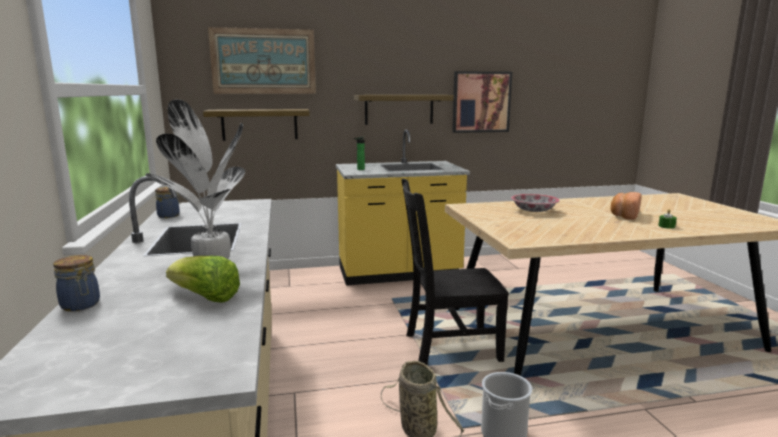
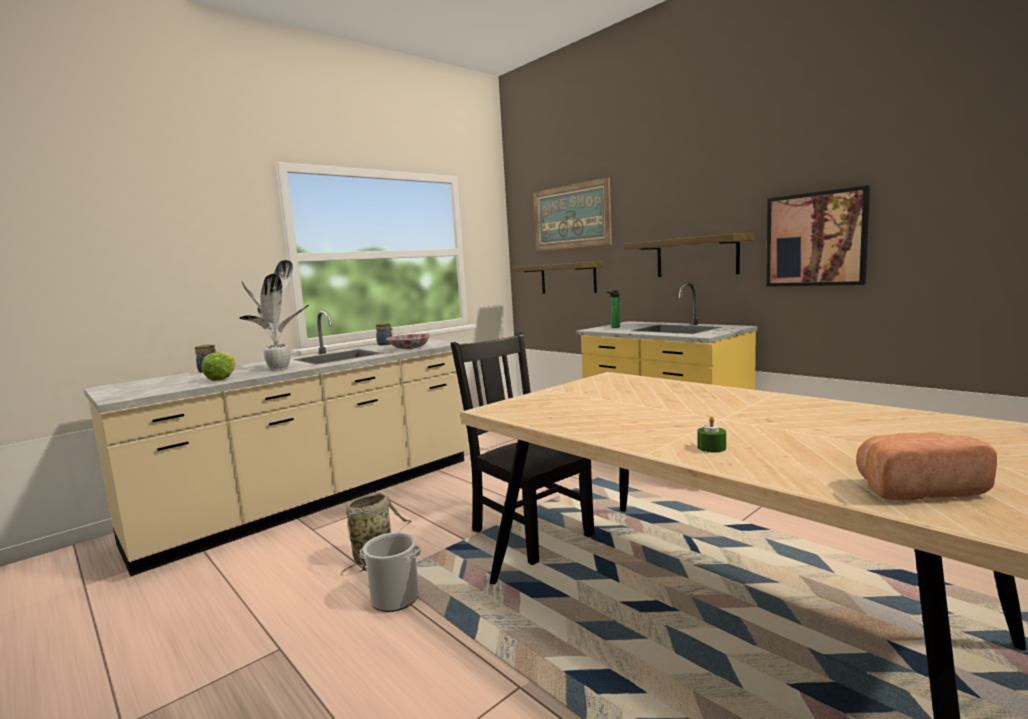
camera: 60 degrees right, 5 degrees down
(533, 210) = (651, 393): bowl -> bowl (410, 348)
(624, 215) = (732, 423): bread -> bread (915, 489)

